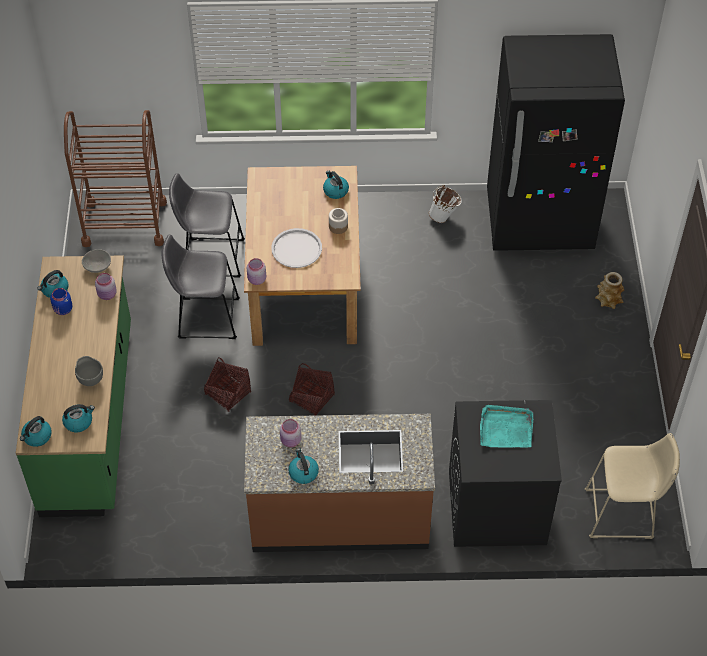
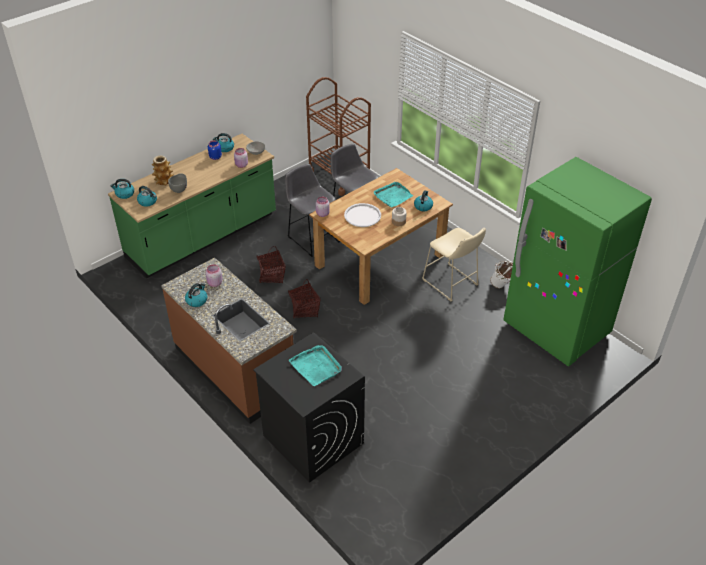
camera: 50 degrees right, 10 degrees down
(292, 203) = (393, 196): none -> turquoise tray
(539, 222) = (556, 329): black fridge -> green fridge
(608, 300) = (539, 399): vase -> vase (164, 181)
(623, 514) = (374, 511): beige stool -> beige stool (451, 284)

